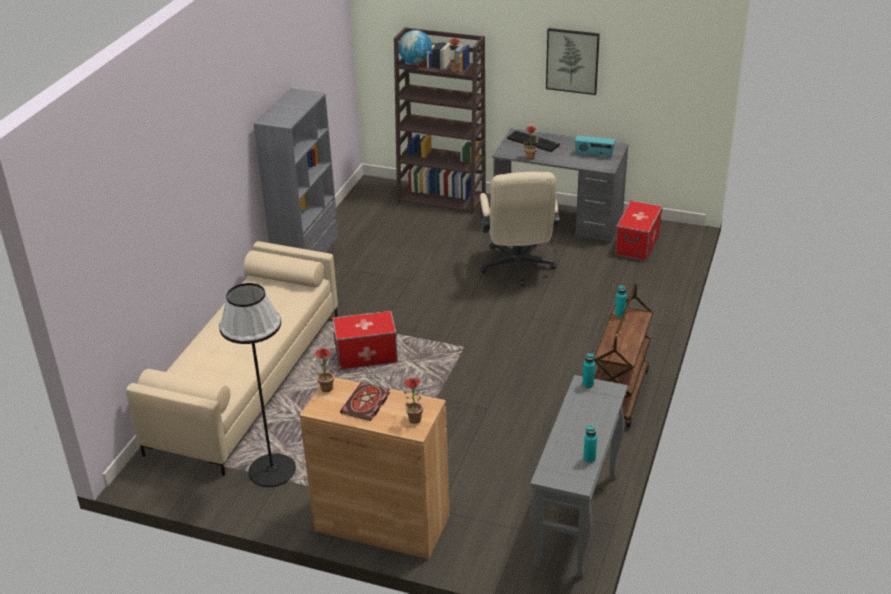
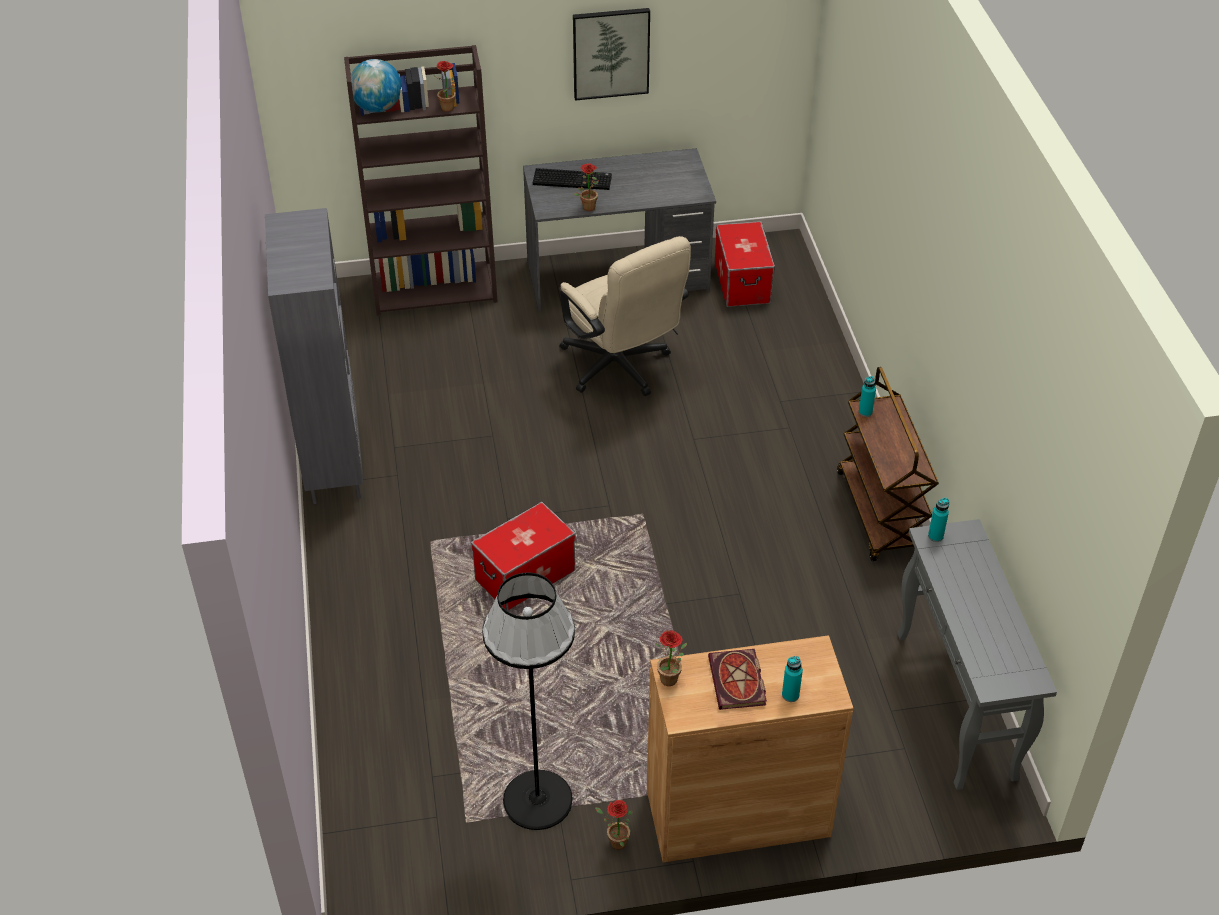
camera: 30 degrees left, 10 degrees up
(247, 380) = (391, 678): beige sofa -> none
(412, 418) = (813, 679): potted plant -> potted plant (614, 842)
(589, 458) = (1017, 640): turquoise bottle -> turquoise bottle (790, 695)
(594, 155) = (667, 178): radio -> none

